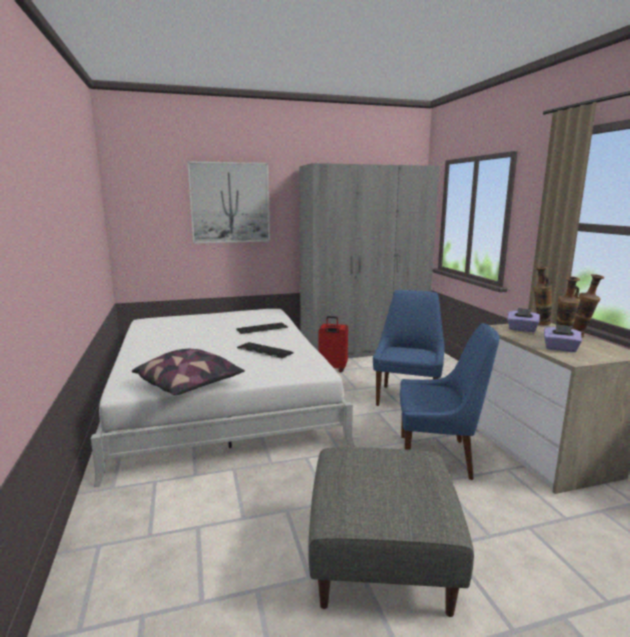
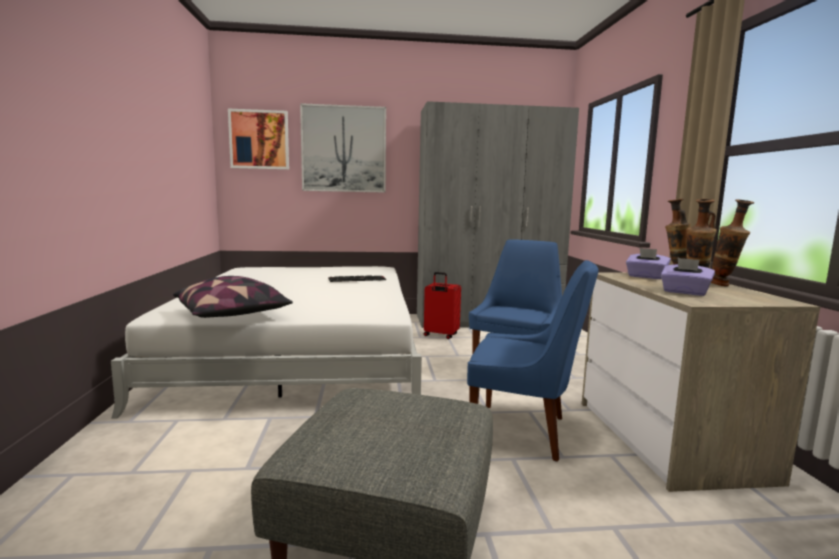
camera: 10 degrees right, 5 degrees down
(148, 196) = (259, 139): none -> picture
(263, 350) = (341, 295): keyboard -> none

